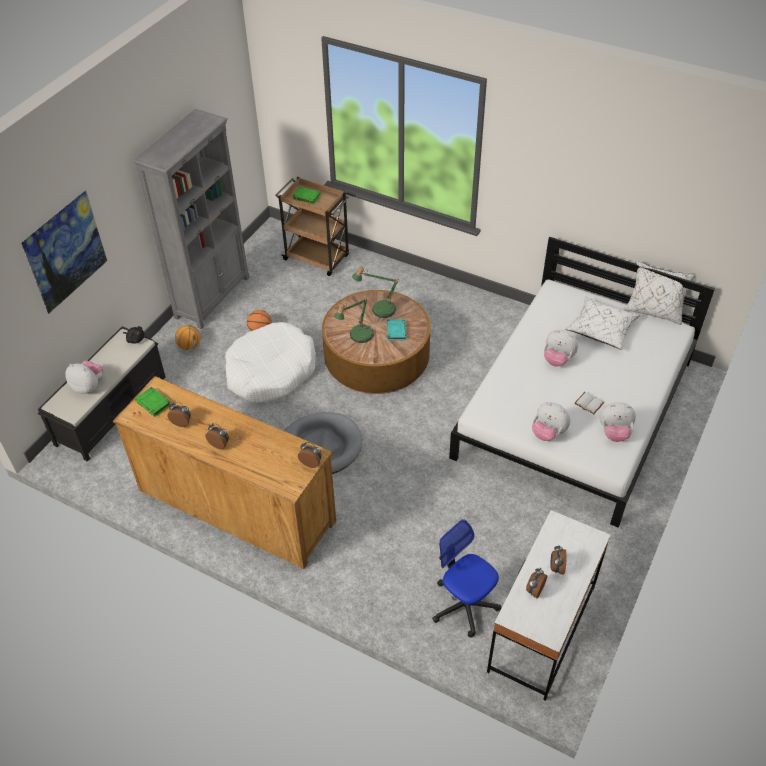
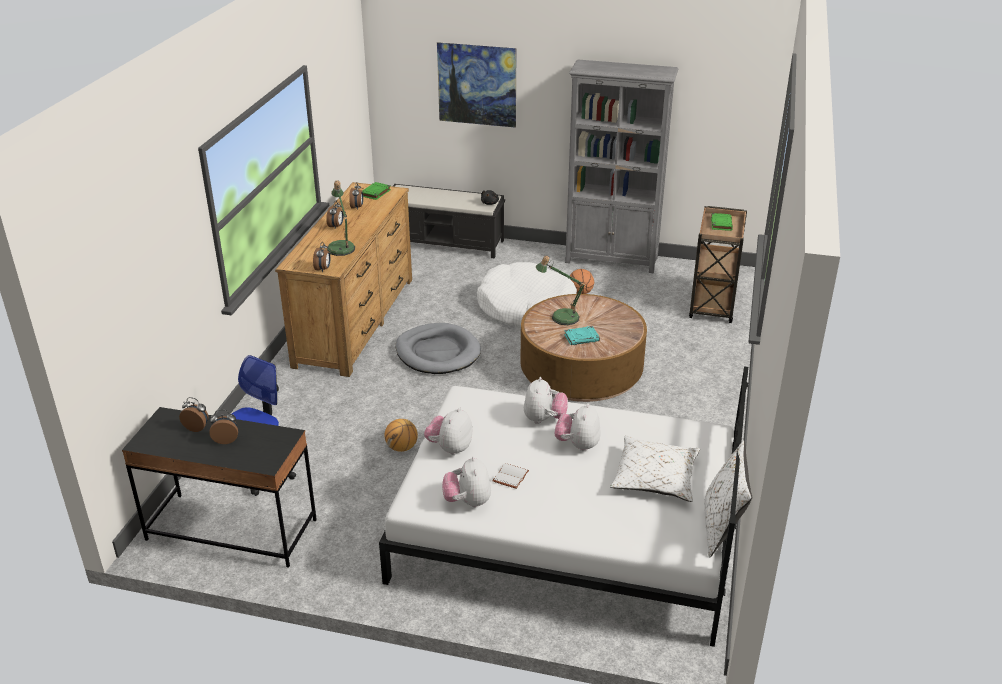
camera: 75 degrees right, 15 degrees down
(89, 386) = (425, 196): plush toy -> plush toy (544, 419)
(189, 346) = (539, 261): basketball -> basketball (402, 448)
(379, 309) = (611, 323): table lamp -> table lamp (341, 246)
(541, 629) = (231, 530): white desk -> black desk

